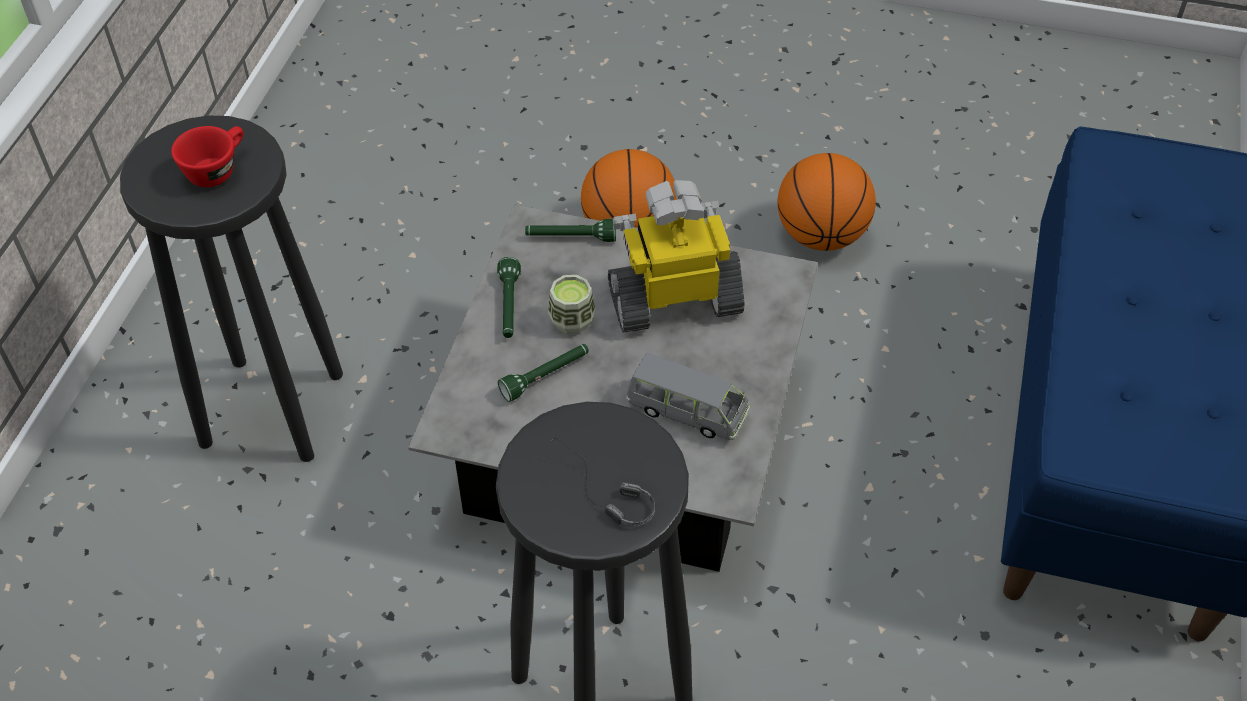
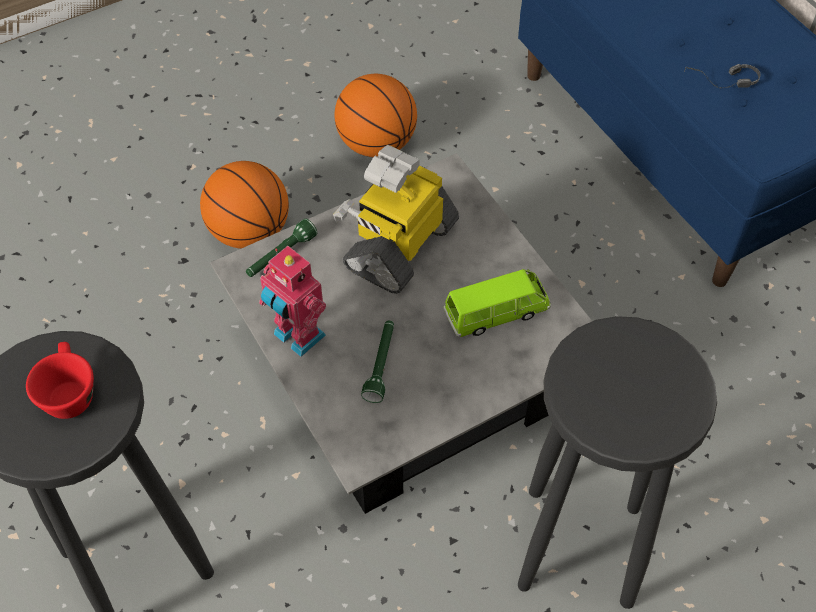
camera: 45 degrees left, 5 degrees up
(509, 306) = (297, 337): green flashlight -> toy robot
(572, 320) = (351, 312): cup -> none
(597, 493) = (649, 394): headphones -> headphones (721, 83)
(687, 411) = (496, 313): grey toy car -> green toy car

